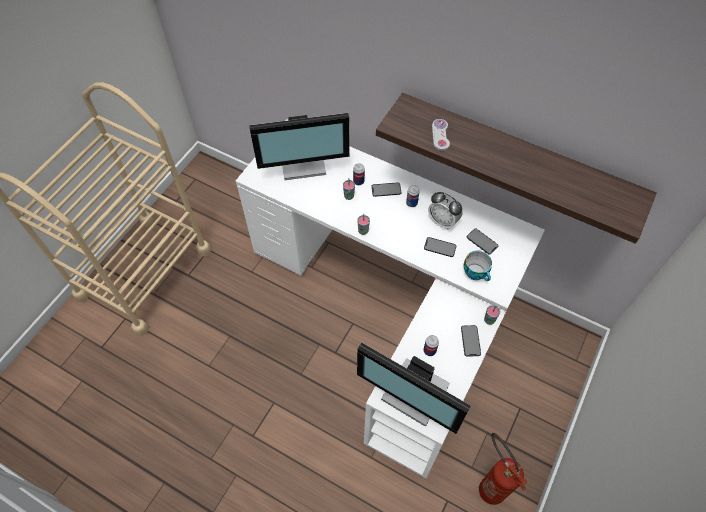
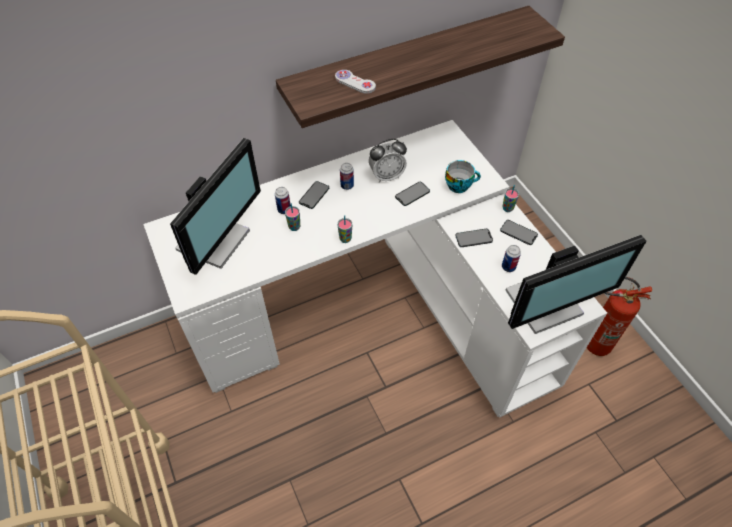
camera: 55 degrees left, 5 degrees down
(482, 241) = (430, 163): phone -> phone (474, 238)

